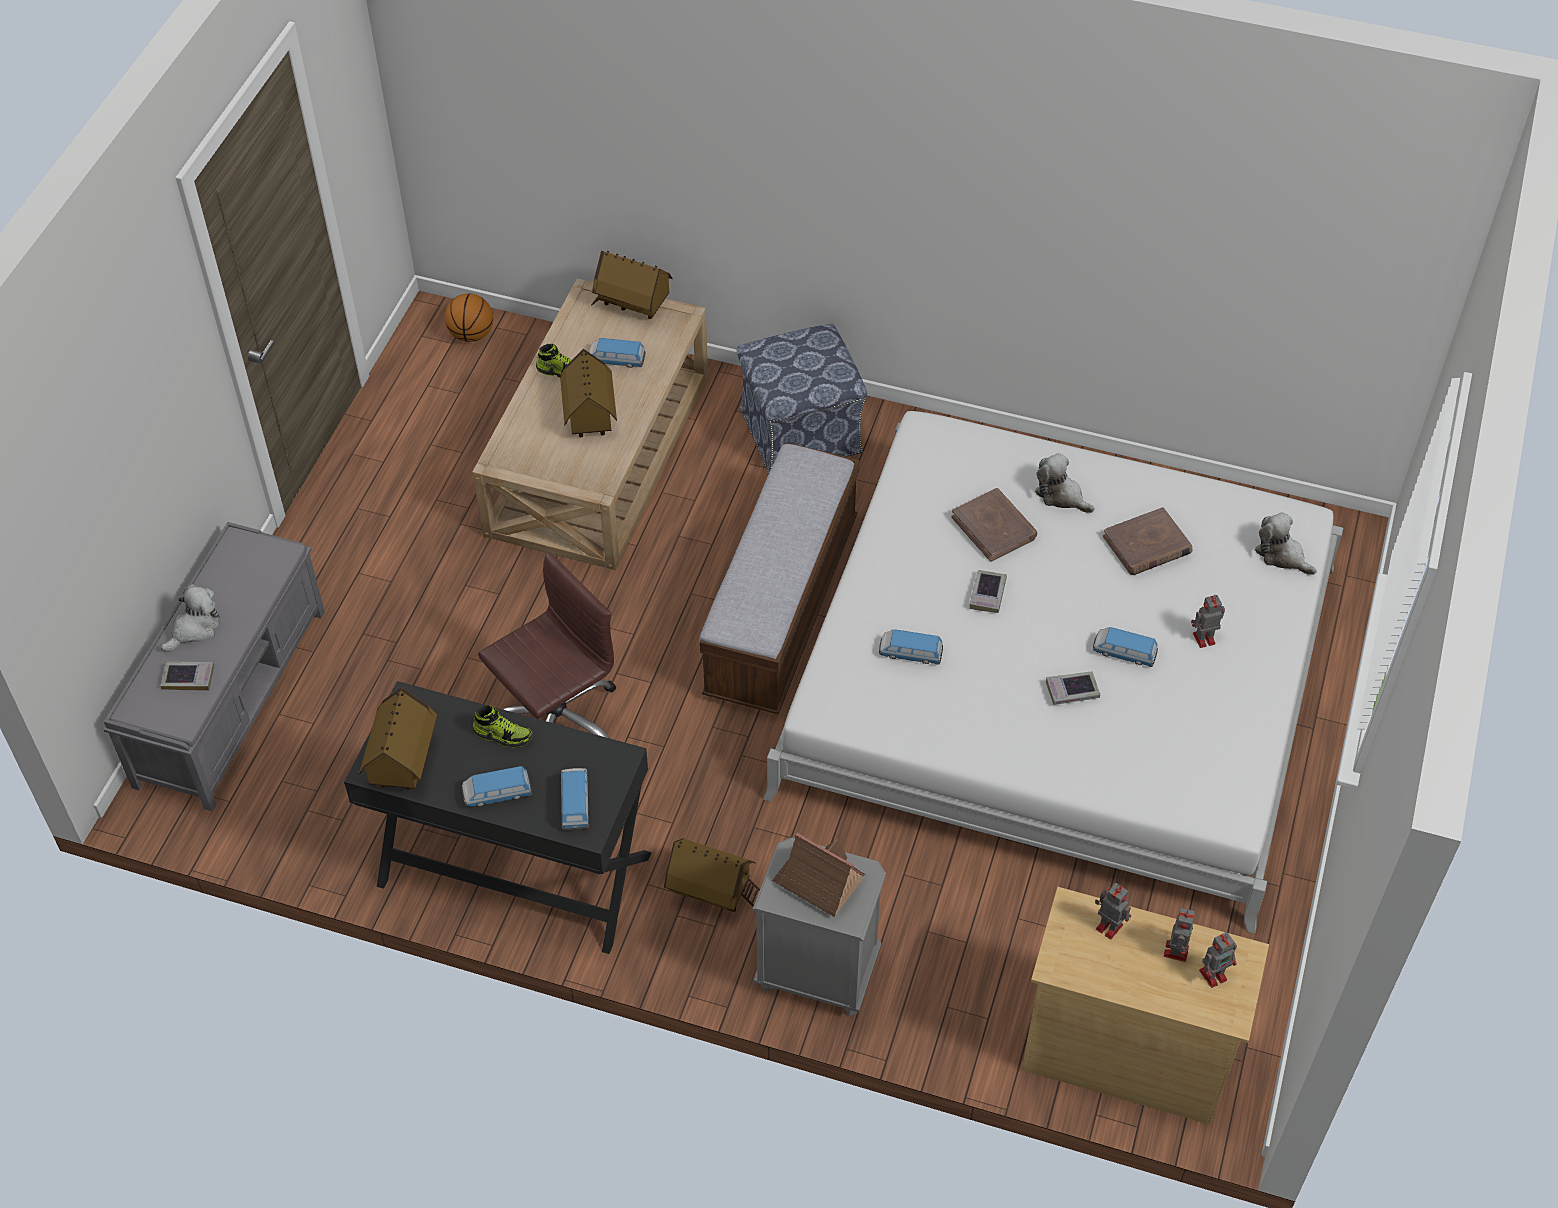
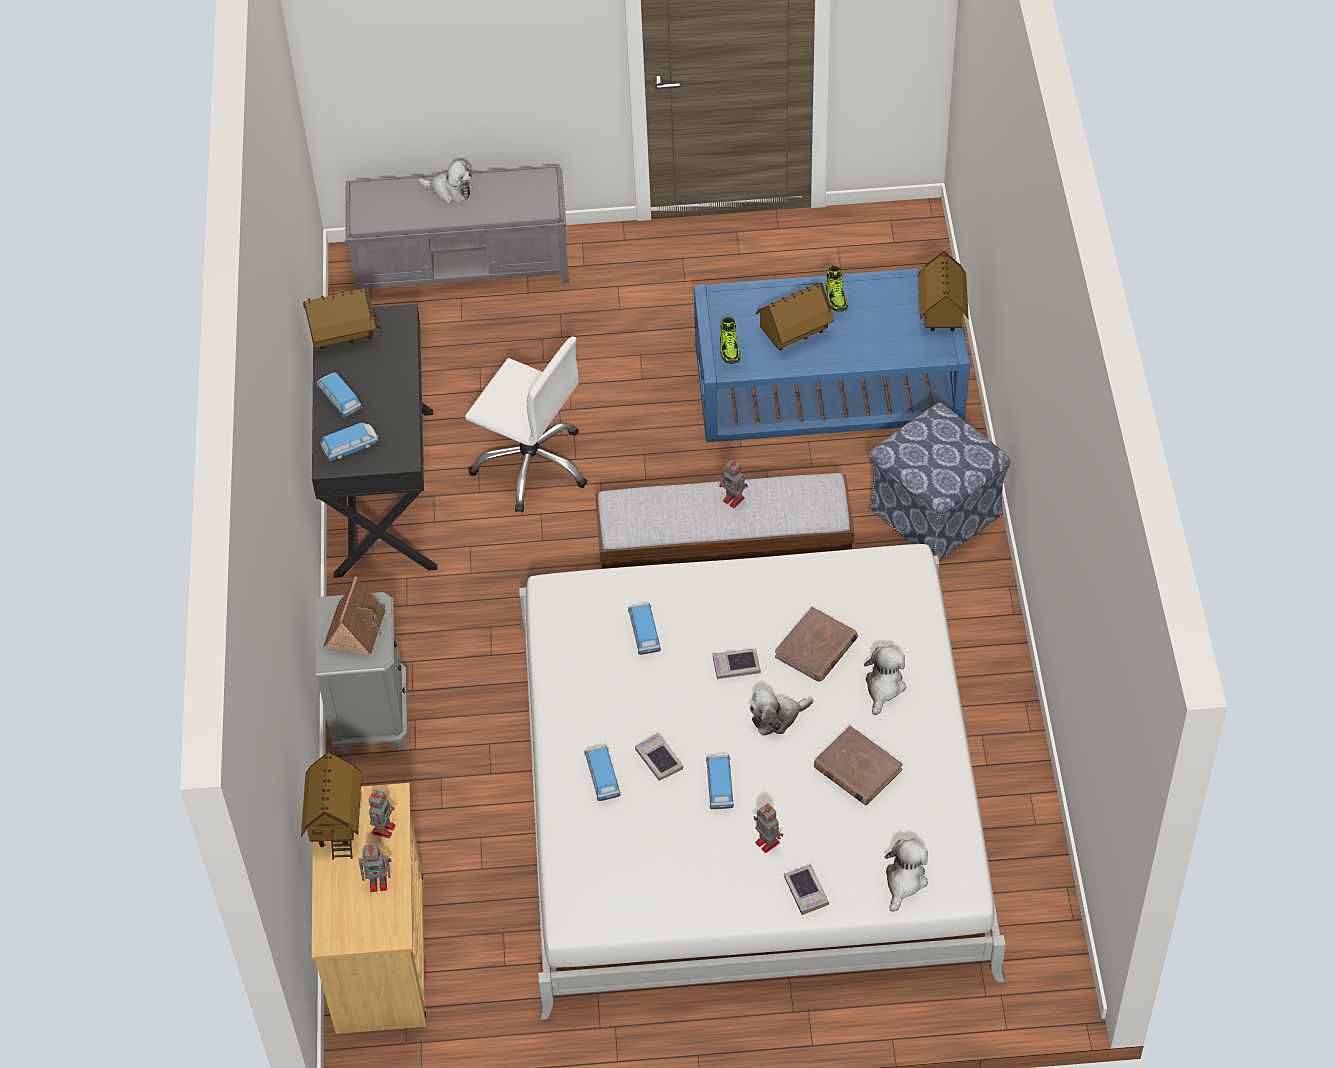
camera: 70 degrees right, 0 degrees up
(188, 678) = (404, 207): book -> book (806, 891)
(471, 334) = (912, 250): basketball -> none
(503, 735) = (394, 382): shoe -> shoe (729, 348)
(557, 723) = (532, 465): brown office chair -> white office chair
(597, 452) = (828, 382): beige coffee table -> blue coffee table
(616, 360) = (871, 327): toy car -> toy car (602, 777)
(711, 891) = (417, 621): toy house -> toy house (336, 821)
(1063, 583) = (777, 717): none -> plush toy
(1214, 974) = (365, 915): toy robot -> toy robot (734, 500)

